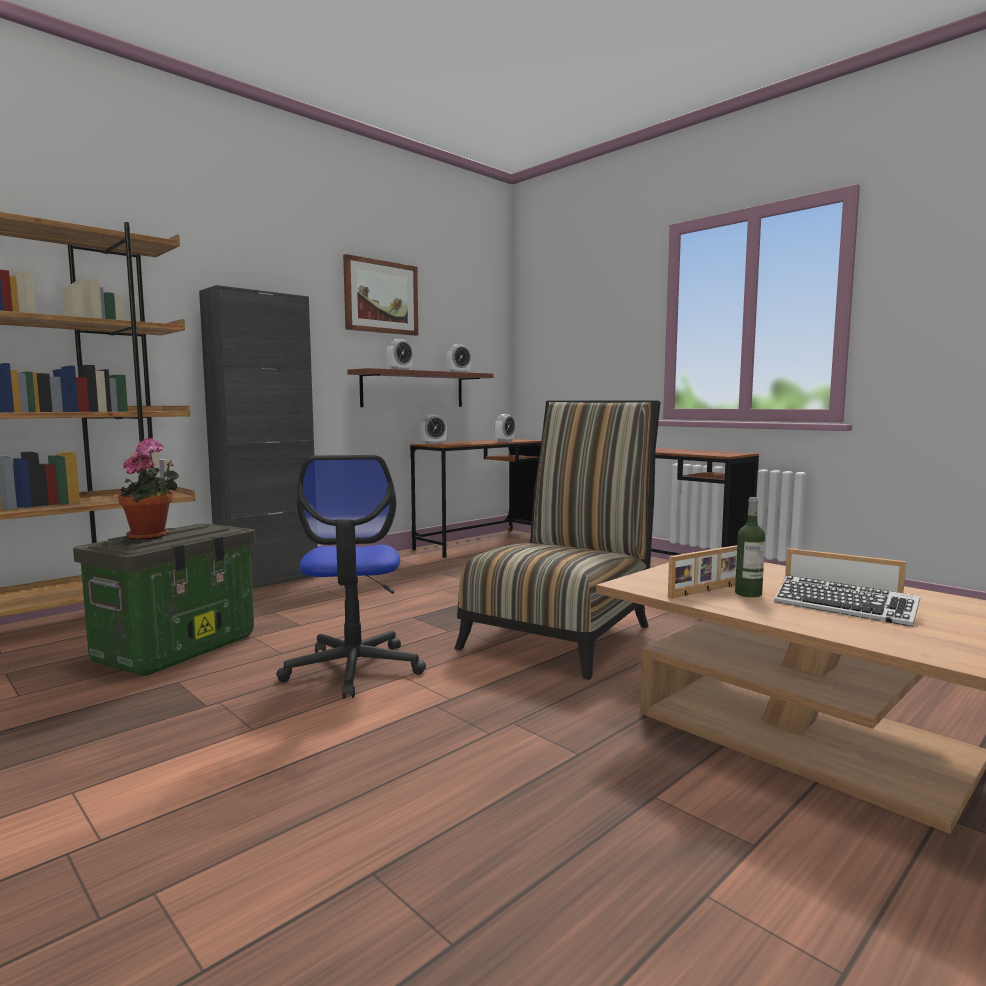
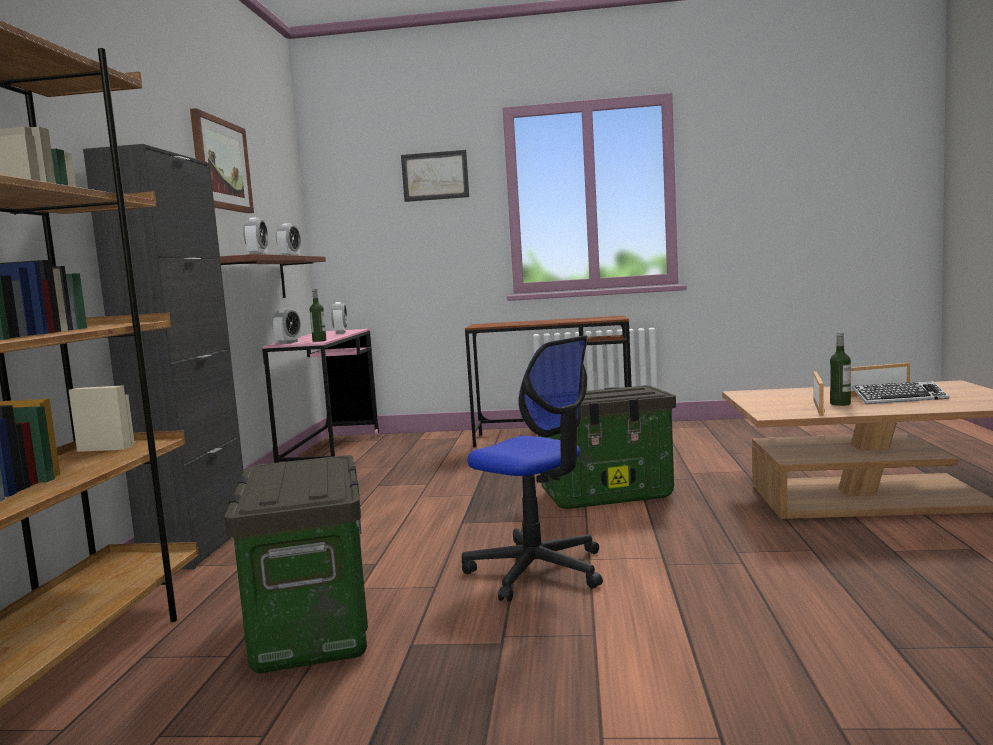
camera: 40 degrees left, 0 degrees up
(151, 536) = (288, 483): potted plant -> none
(451, 444) = (319, 341): none -> bottle
(480, 543) = (332, 453): brown desk -> pink desk
(562, 633) = (607, 494): chair -> storage box
(606, 299) = (435, 176): none -> picture

